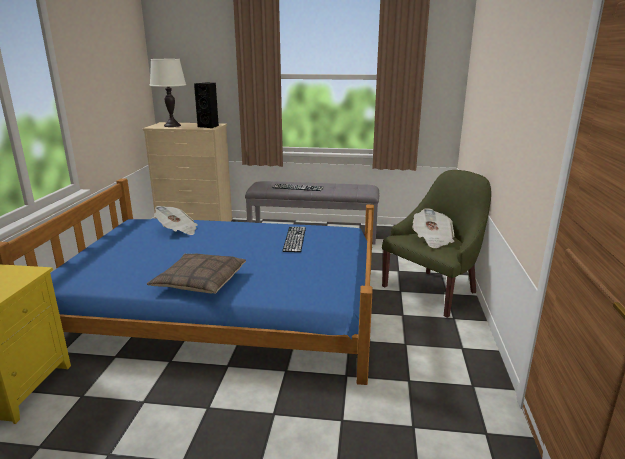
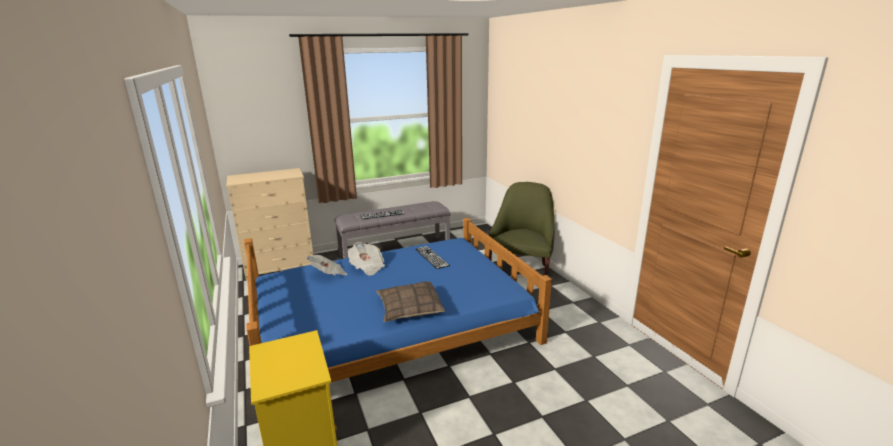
camera: 30 degrees left, 0 degrees up
(172, 125) = (251, 178): white table lamp -> none
(209, 126) = (291, 173): black speaker -> none
(432, 239) = (521, 234): newspaper -> newspaper (367, 267)

